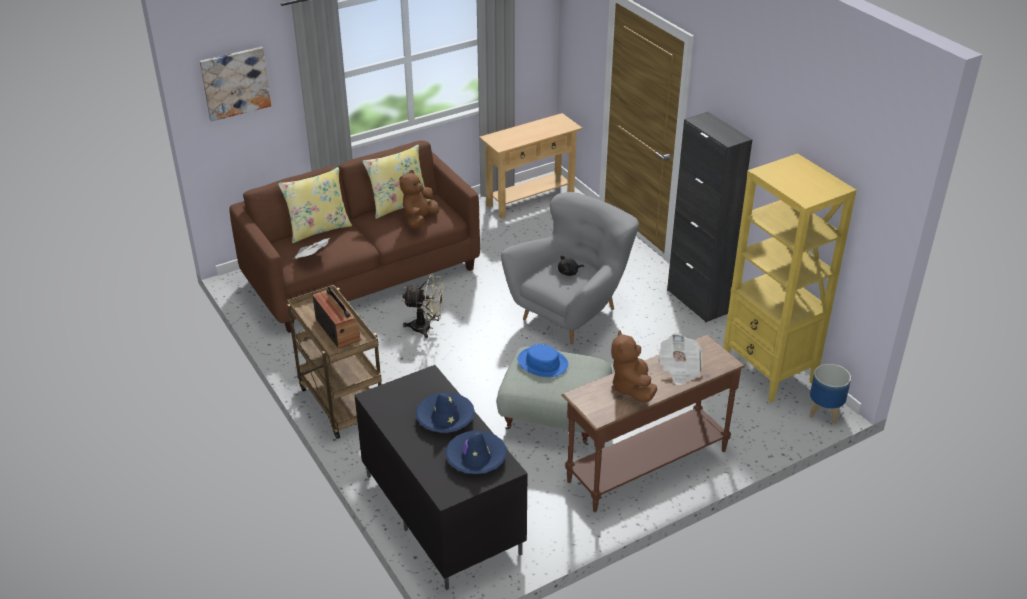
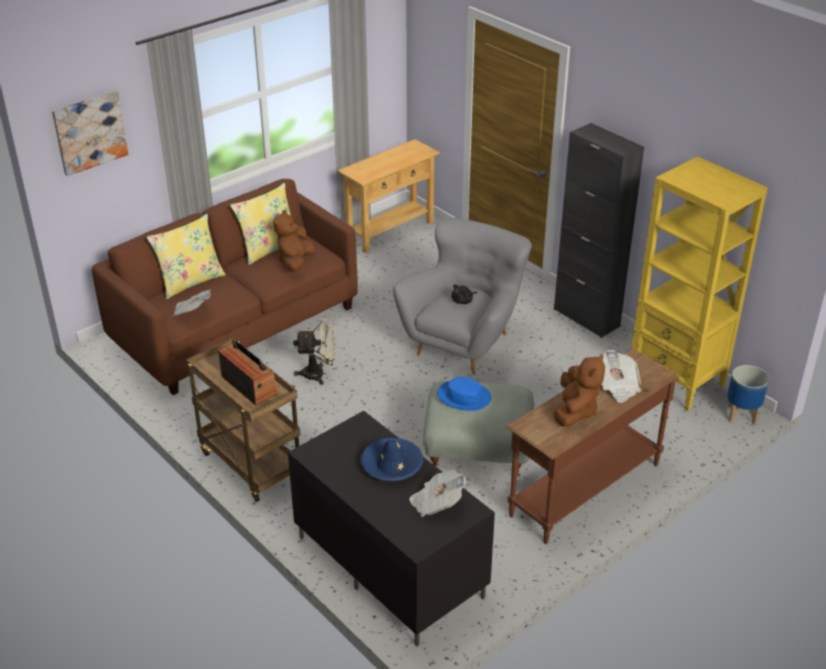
camera: 10 degrees left, 0 degrees up
(476, 458) = (436, 503): blue hat -> newspaper
(631, 388) = (575, 411): brown plush toy -> brown plush toy turned 150 degrees counterclockwise

